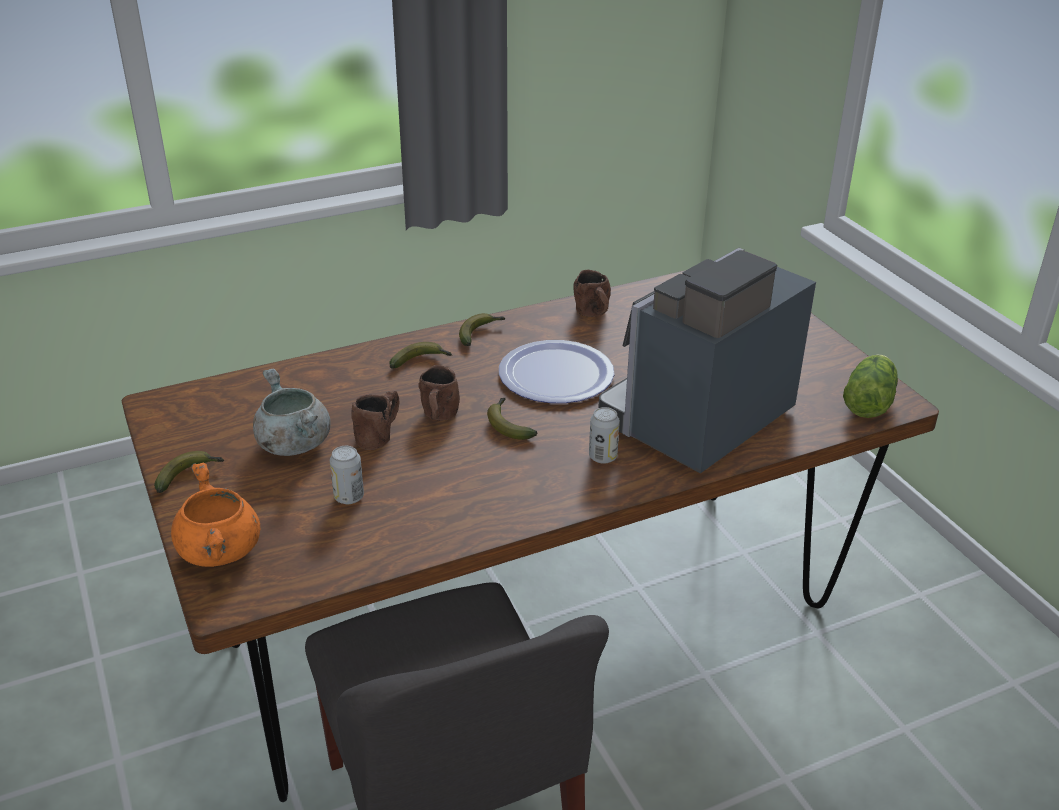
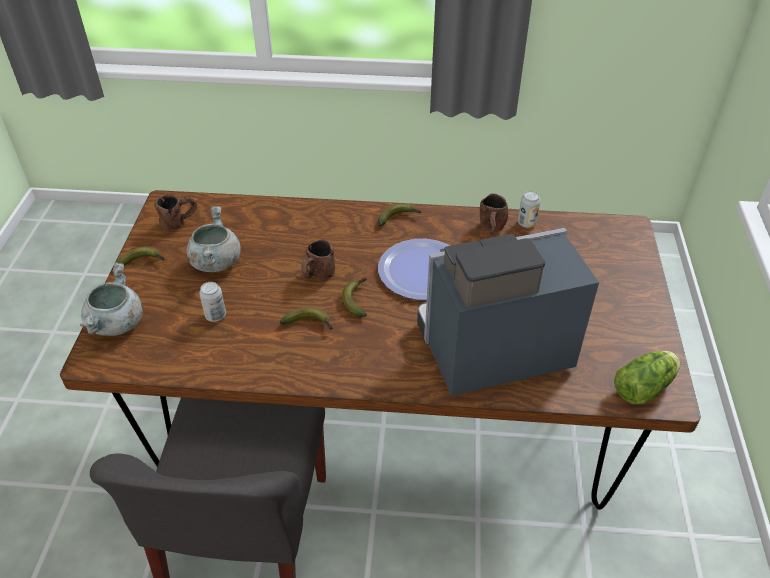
camera: 30 degrees right, 10 degrees up
(221, 552) = (117, 324): orange cooking pot -> grey cooking pot
(380, 434) = (271, 275): brown mug -> brown mug (180, 222)
(421, 361) = (342, 227): banana -> banana (310, 324)
(603, 457) = (398, 352): can -> can (526, 223)

